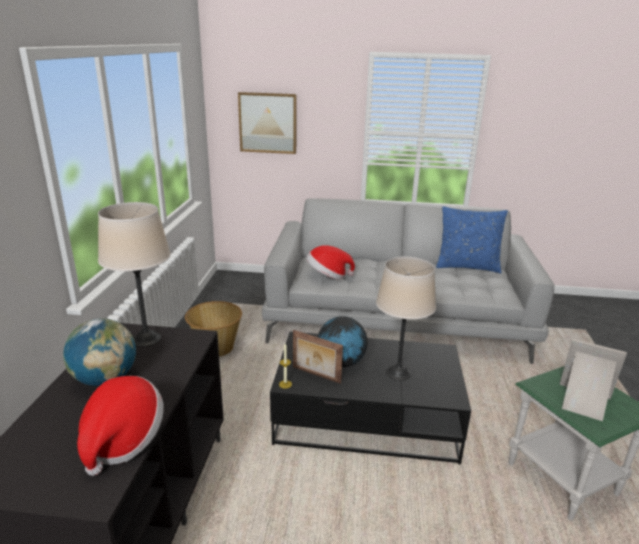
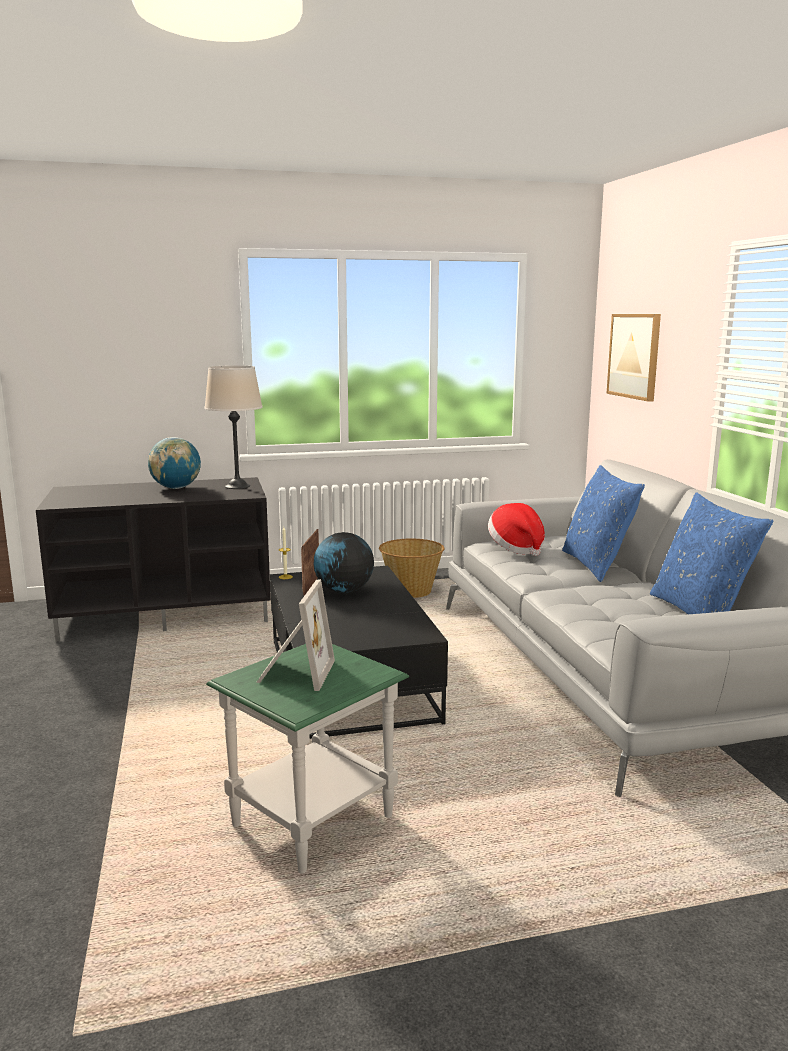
camera: 70 degrees right, 10 degrees down
(123, 440) = (109, 501): hat -> none
(375, 265) = (597, 565): none -> blue pillow
(398, 373) = (345, 616): beige table lamp -> none

